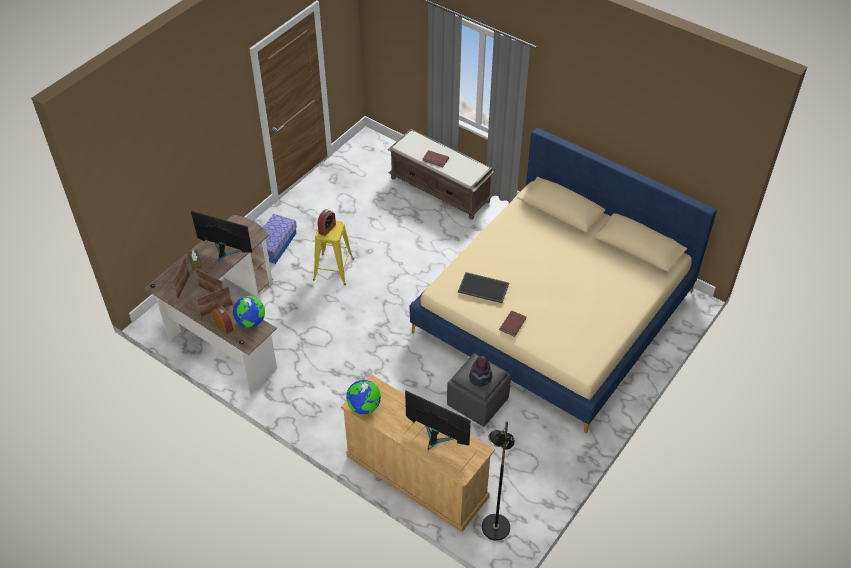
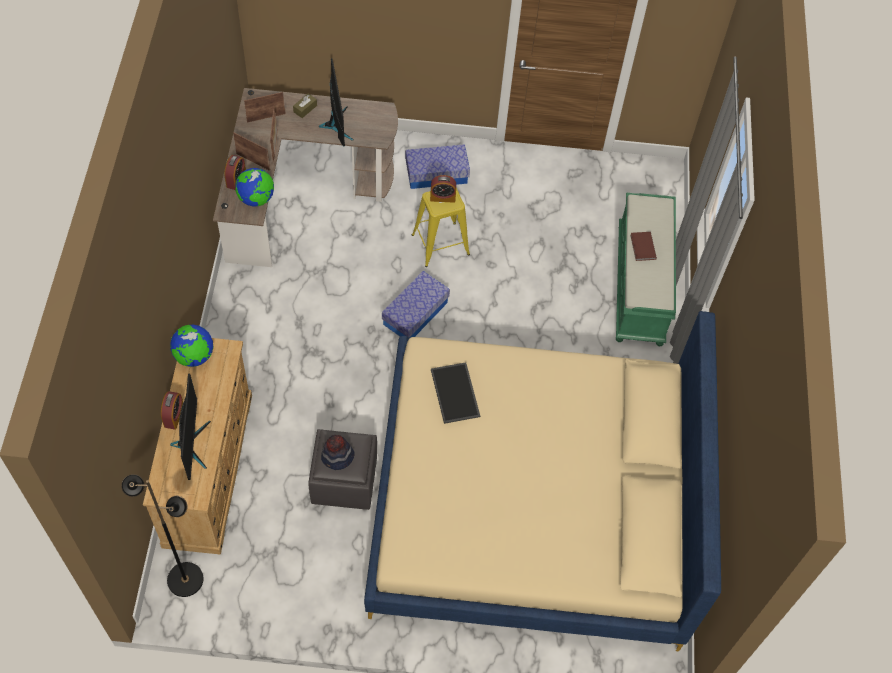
camera: 55 degrees right, 10 degrees up
(377, 306) = (415, 313): none -> storage box
(405, 438) = (174, 415): none -> alarm clock
(441, 189) = (641, 286): brown bench -> green bench
(513, 324) = (421, 451): brown book -> none

